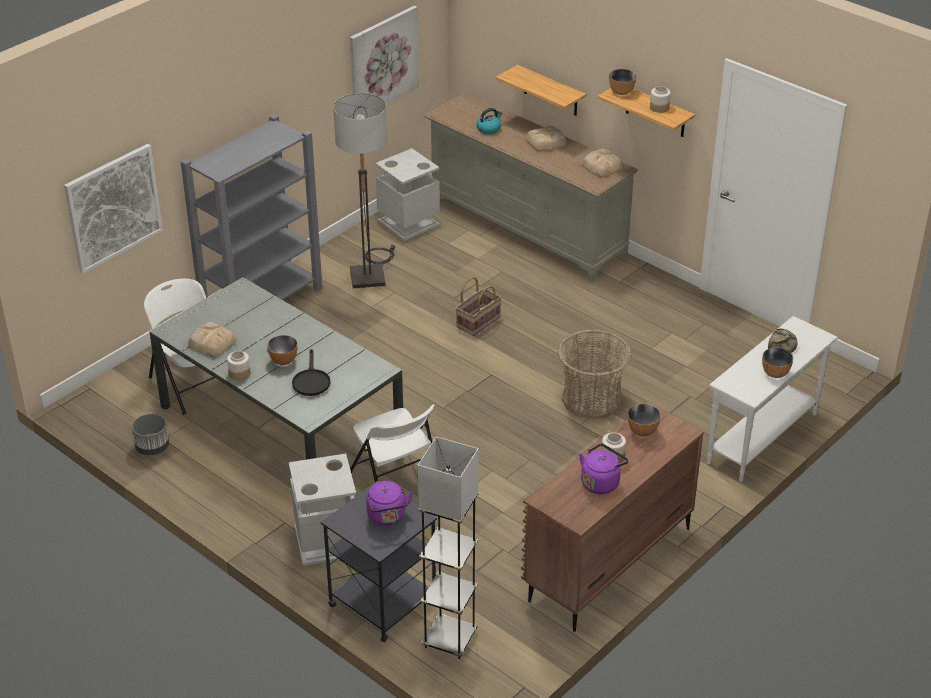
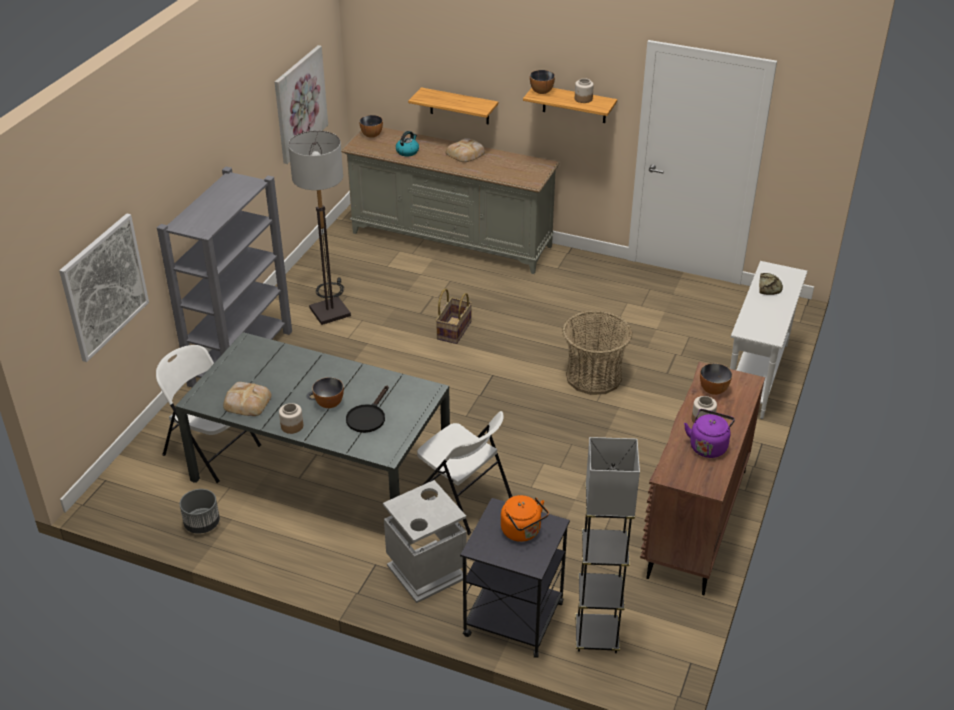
camera: 20 degrees left, 0 degrees up
(311, 381) = (368, 417): black frying pan -> black frying pan turned 45 degrees clockwise
(387, 517) = (522, 532): purple kettle -> orange kettle
(409, 223) = (342, 255): grey trash can -> none
(602, 166) = (527, 165): bread -> none
(775, 373) = (779, 313): bowl -> bowl (372, 135)

